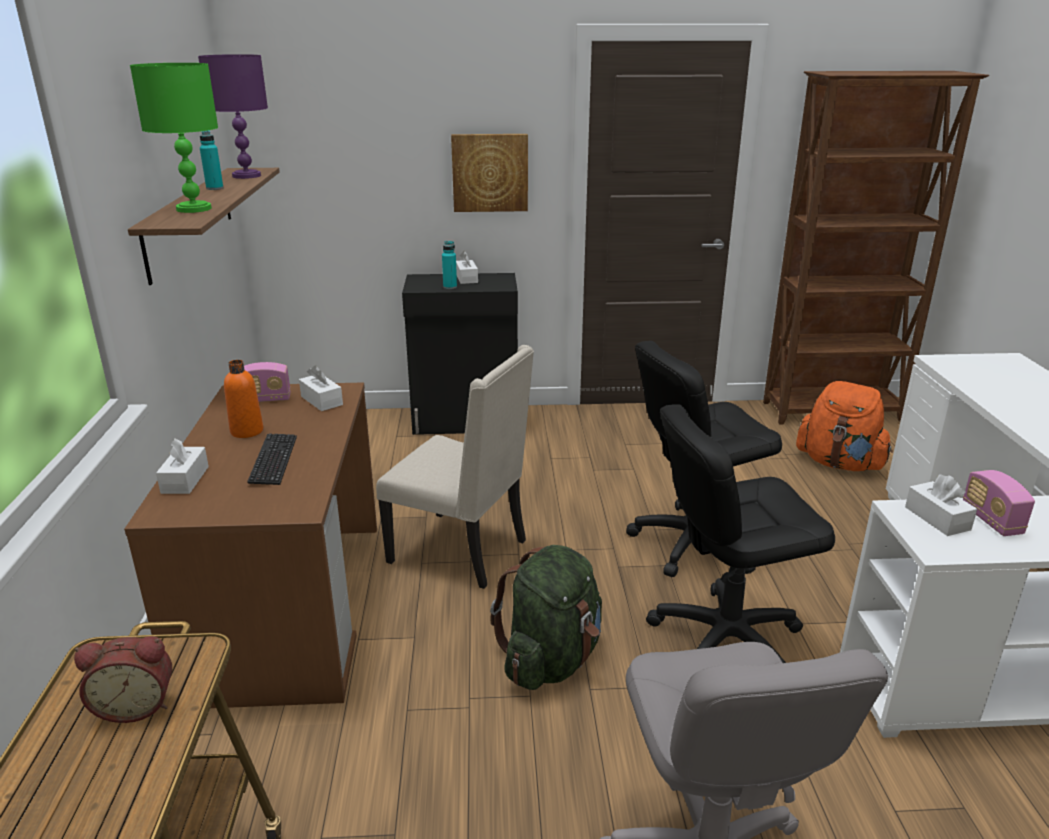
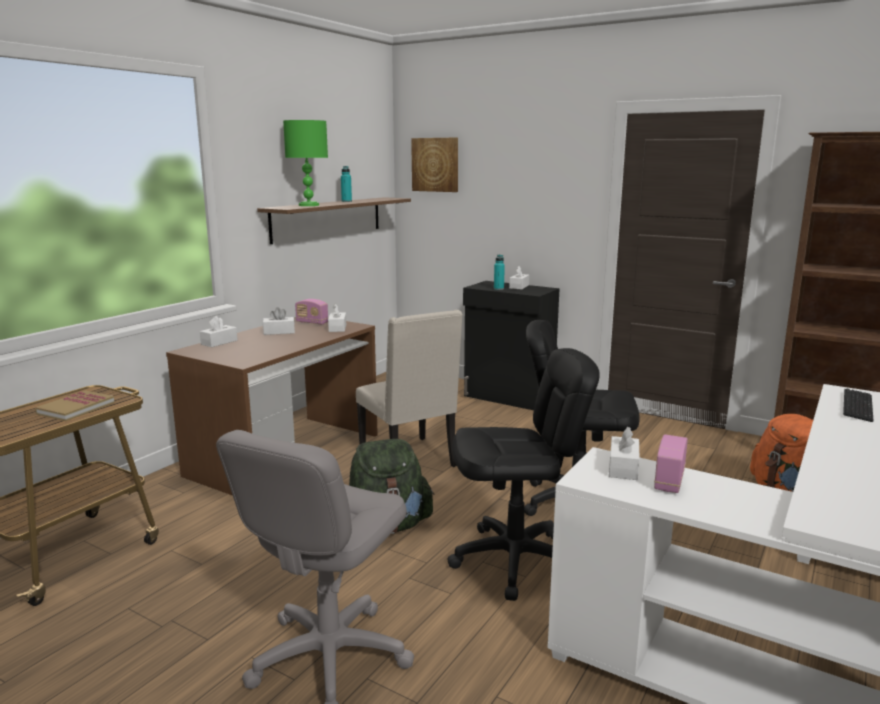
camera: 35 degrees right, 10 degrees down
(136, 705) = (76, 408): alarm clock -> book
(247, 176) = (380, 199): purple table lamp -> none
(247, 431) = (279, 332): orange bottle -> white tissue box
(273, 460) = (268, 344): keyboard -> keyboard (857, 407)
(490, 172) = (548, 211): picture -> picture (435, 164)
(726, 640) = (515, 561): black office chair -> black office chair turned 150 degrees clockwise

